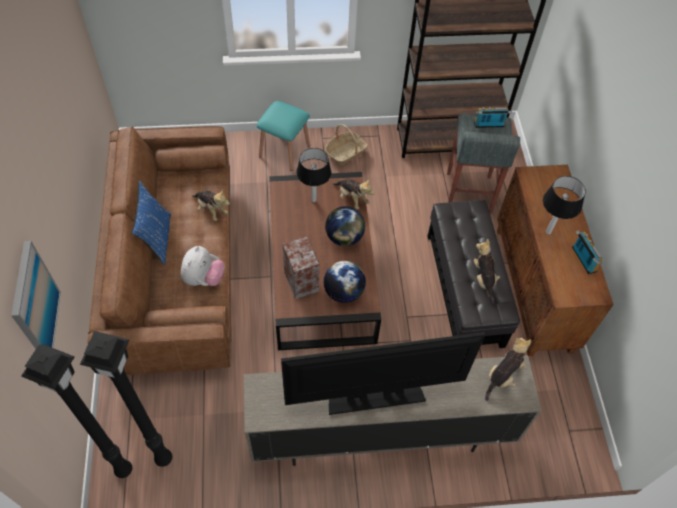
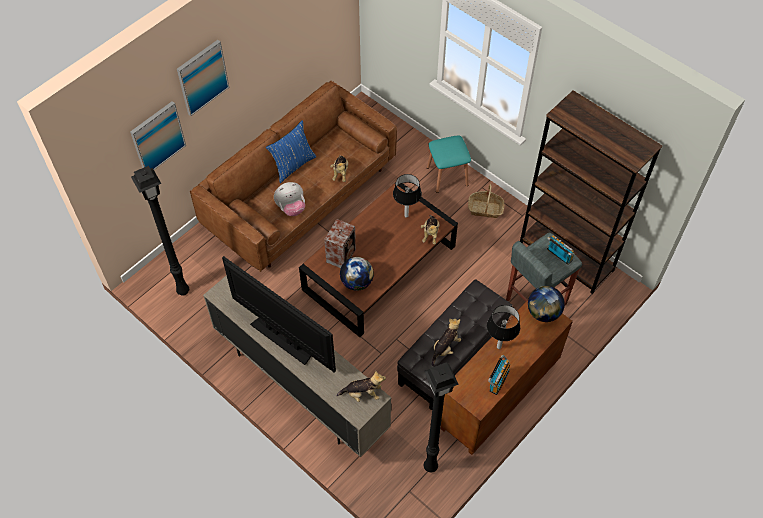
camera: 50 degrees right, 0 degrees up
(32, 188) = (202, 77): none -> picture
(124, 471) = (159, 279): black floor lamp -> black floor lamp (430, 467)
(344, 237) = (396, 252): globe -> globe (543, 313)

